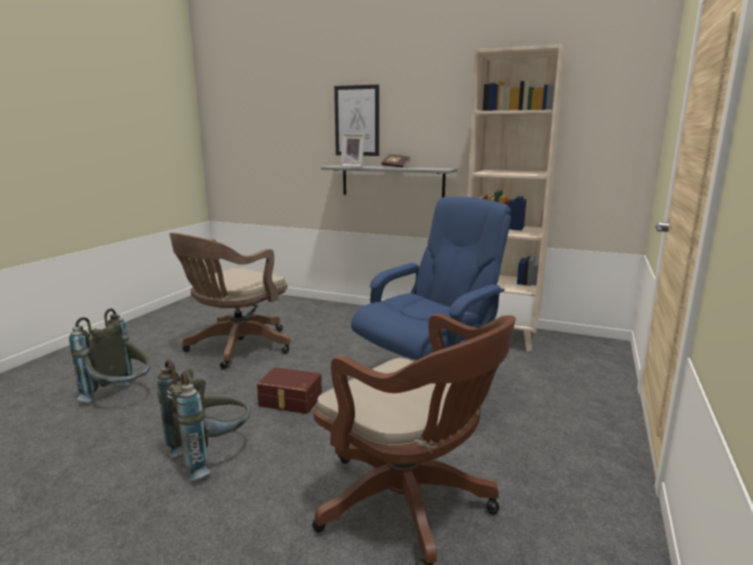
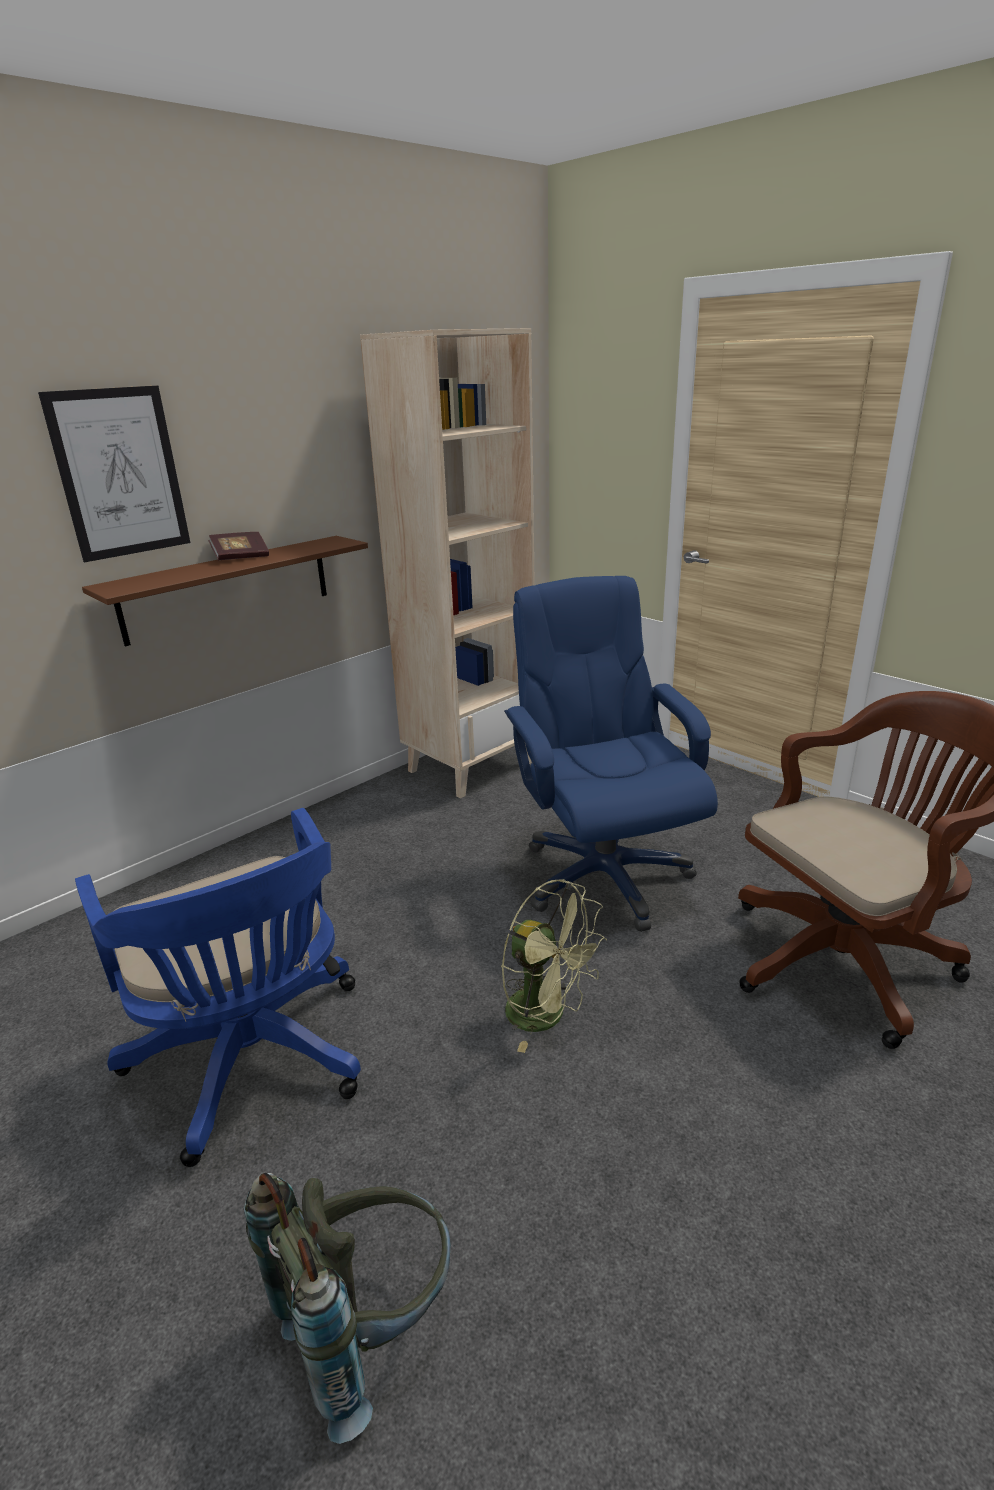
camera: 65 degrees left, 10 degrees up
(211, 455) = (688, 1148): grey backpack -> none
(235, 348) = (255, 1063): brown office chair -> blue office chair
(290, 401) = (547, 1016): brown storage box -> green fan
(354, 166) = (167, 578): picture frame -> none
(392, 182) = (227, 588): grey shelf -> brown shelf

